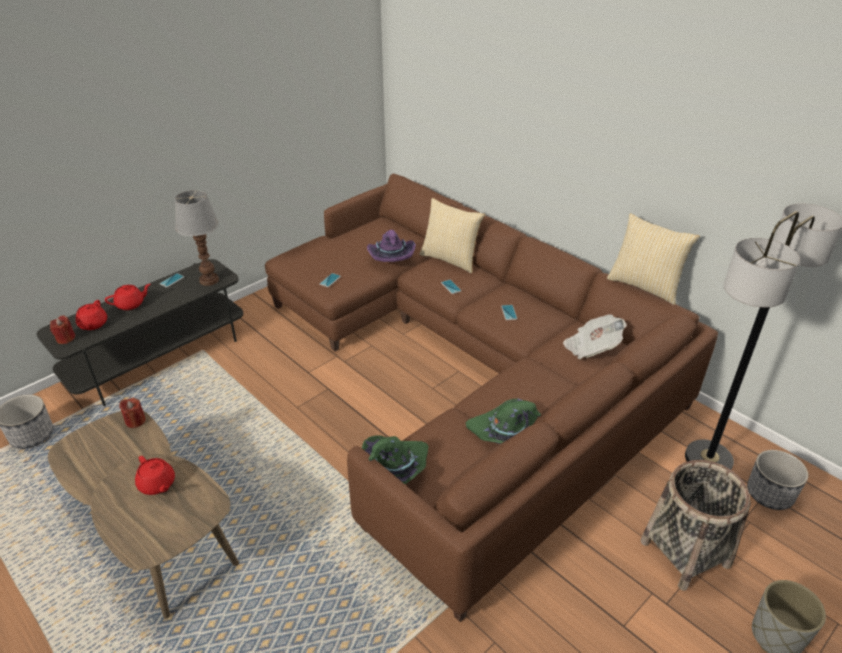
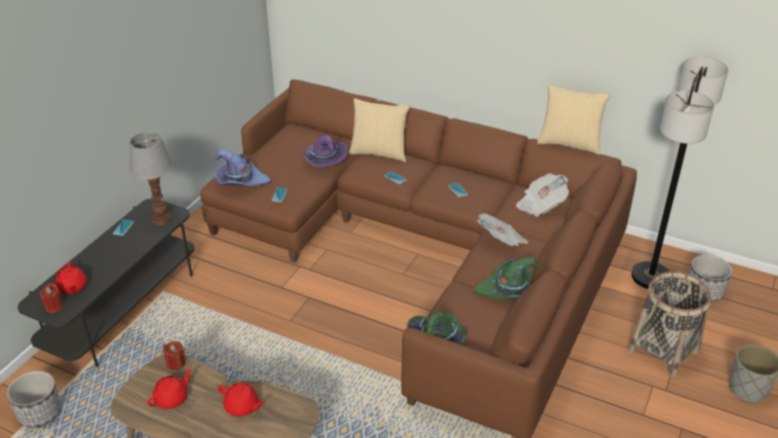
camera: 20 degrees left, 0 degrees up
(131, 304) = (97, 259): red teapot -> red teapot (172, 398)
(302, 260) = (240, 181): none -> purple hat
(526, 377) = (501, 241): none -> newspaper

